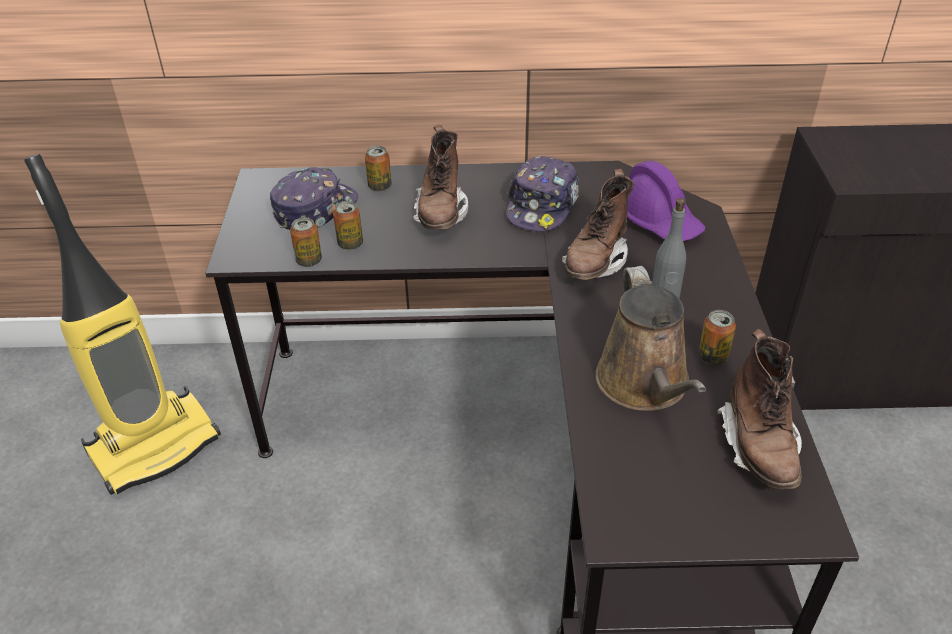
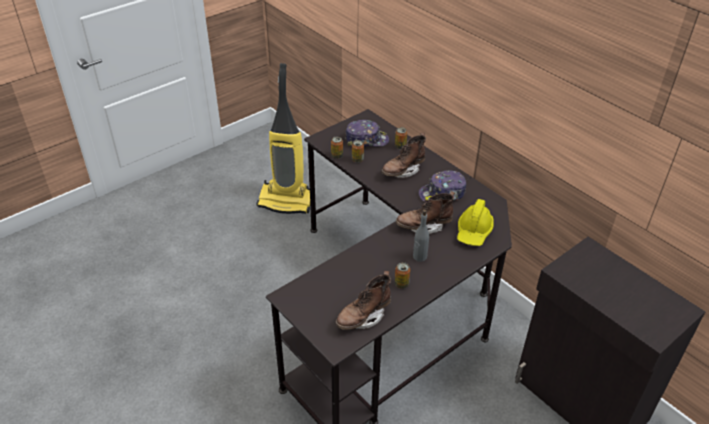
camera: 50 degrees right, 0 degrees up
(645, 385) = (364, 272): brown watering can -> none
(658, 222) = (474, 231): purple hard hat -> yellow hard hat

